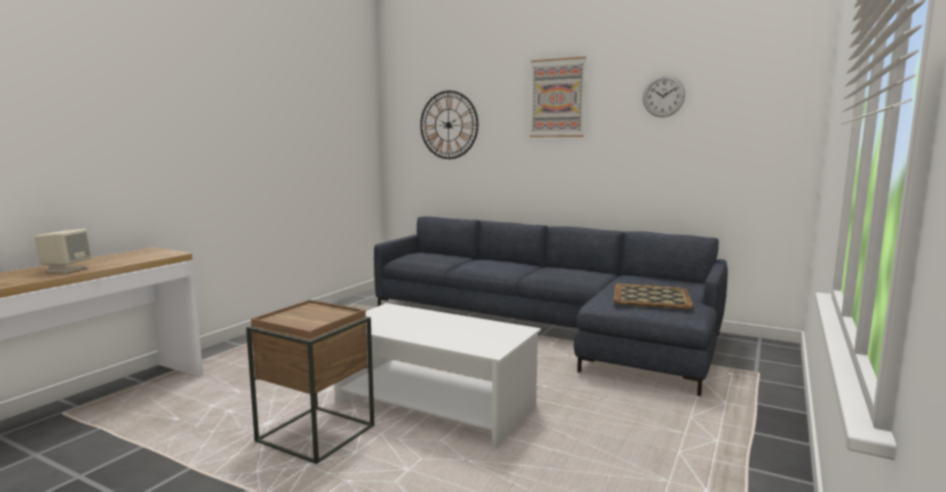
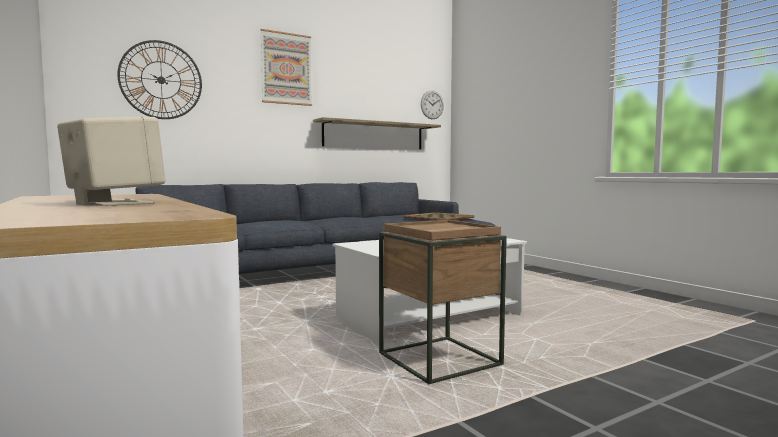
camera: 60 degrees left, 5 degrees down
(663, 96) = (367, 80): wall clock -> wall clock (432, 105)
(669, 169) = (374, 135): none -> shelf

